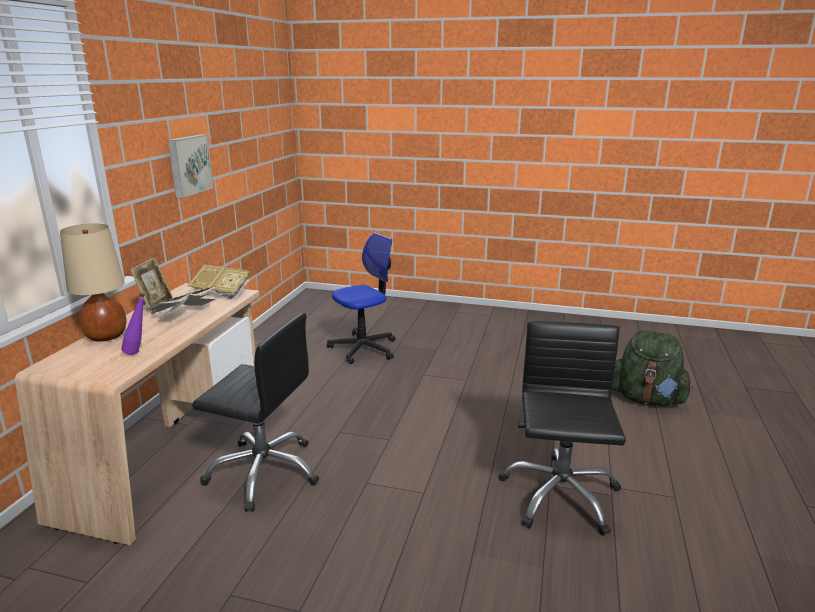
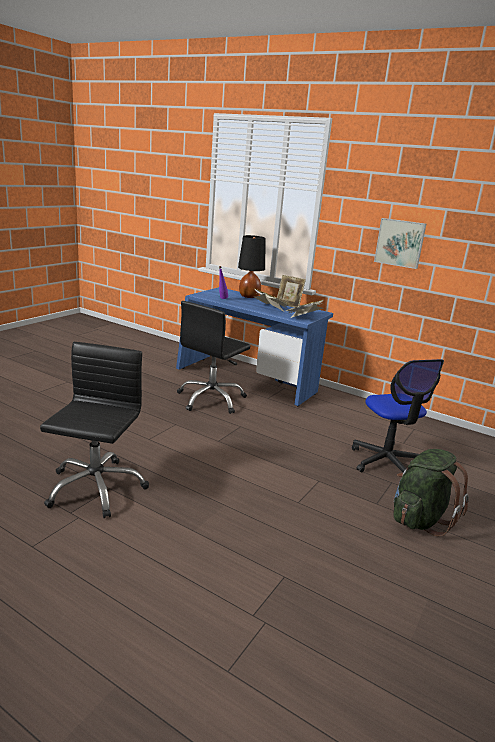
camera: 105 degrees right, 0 degrees up
(105, 336) = (249, 296): beige table lamp -> black table lamp
(172, 454) = (247, 381): beige desk -> blue desk
(559, 495) = (95, 488): black office chair -> black office chair turned 105 degrees counterclockwise
(646, 399) = (187, 634): green backpack -> green backpack (420, 519)

